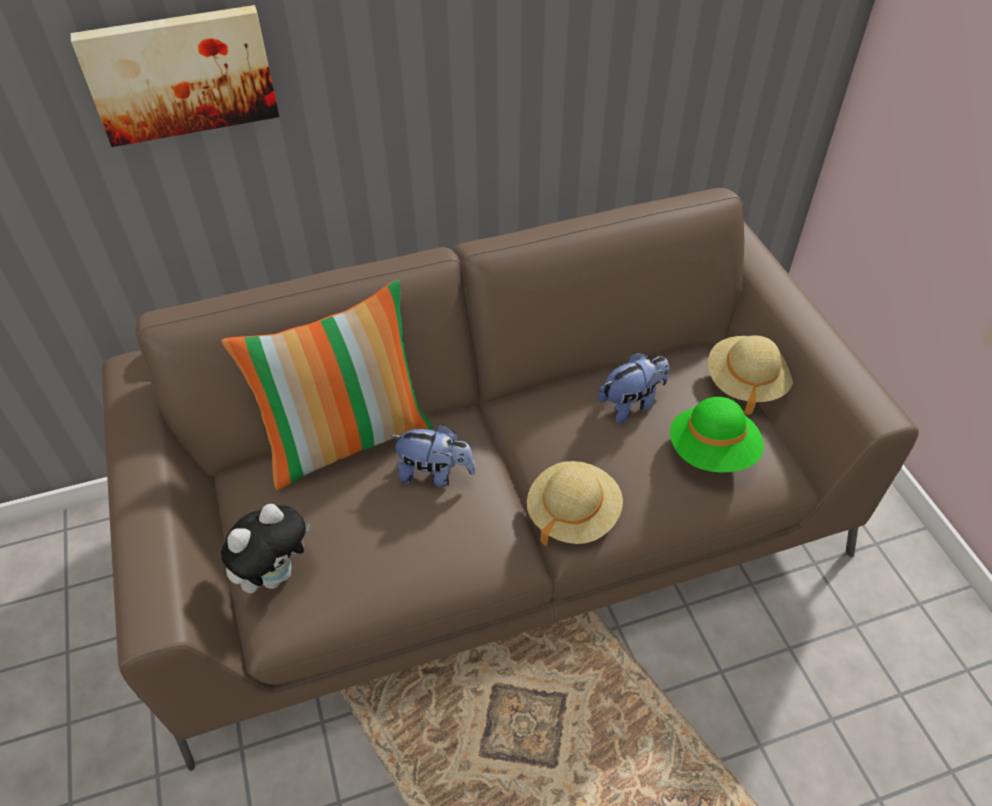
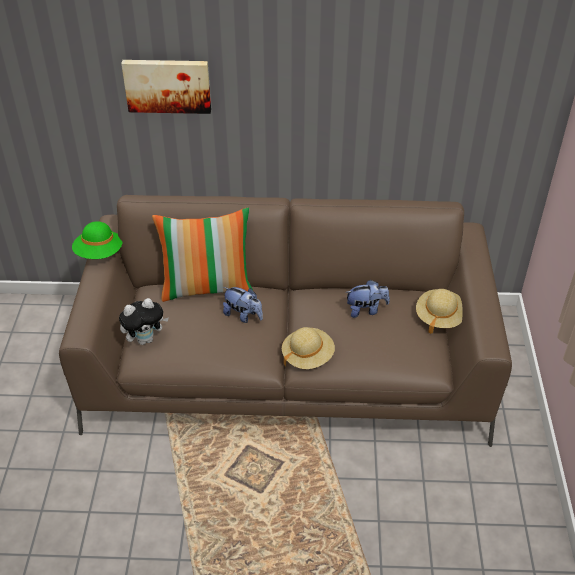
camera: 20 degrees right, 5 degrees down
(712, 452) = (396, 346): green hat -> green hat (99, 253)

